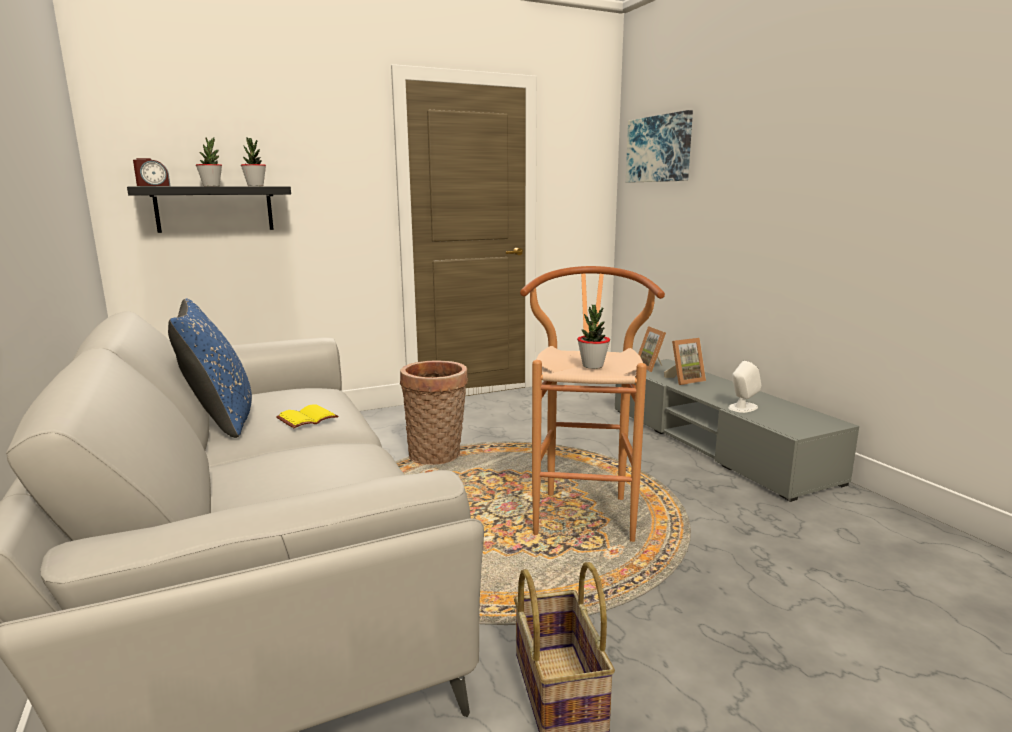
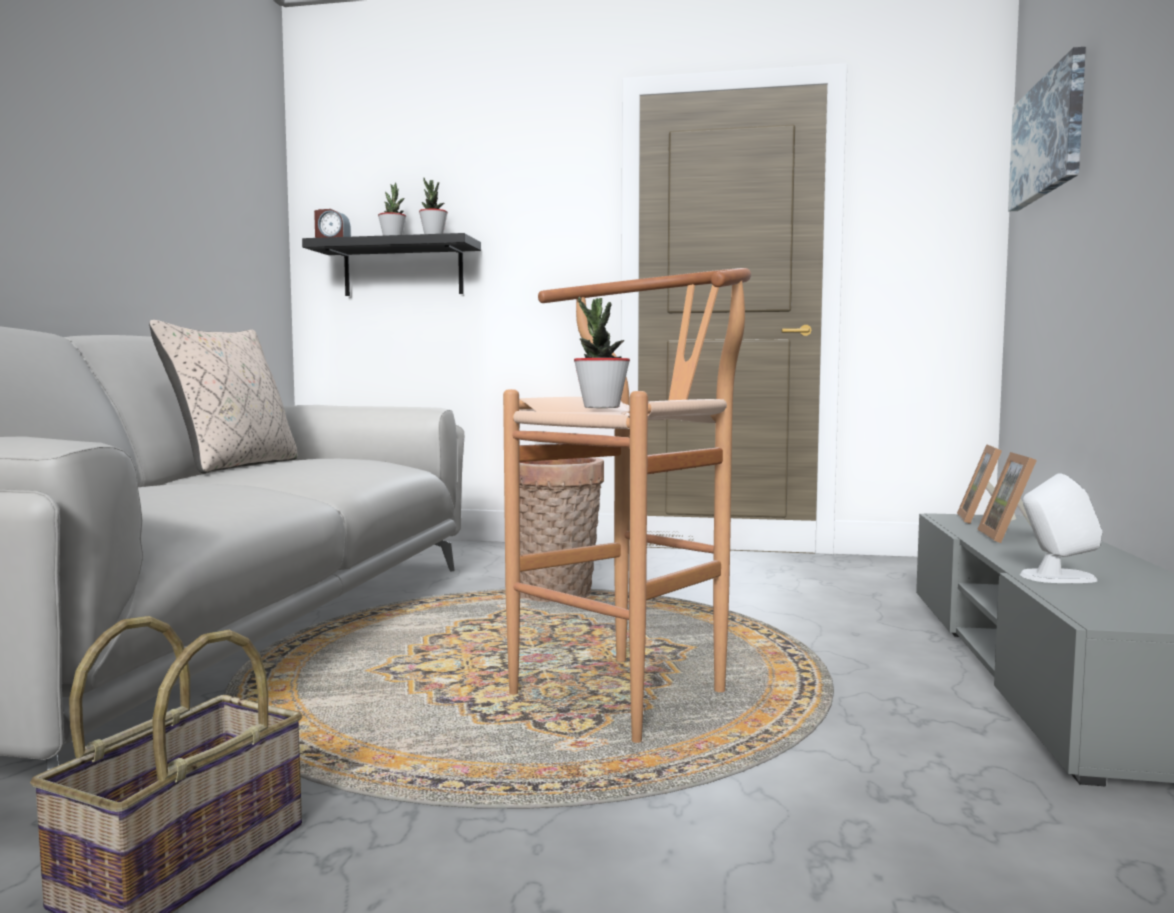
camera: 35 degrees right, 10 degrees down
(220, 420) = (235, 466): blue pillow -> beige pillow
(307, 418) = (297, 469): yellow book -> none
(684, 380) = (1013, 537): picture frame -> picture frame turned 90 degrees clockwise

